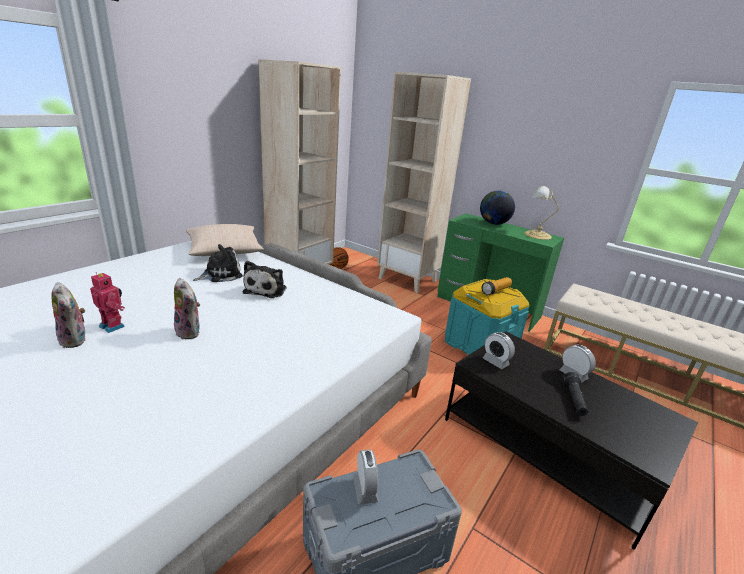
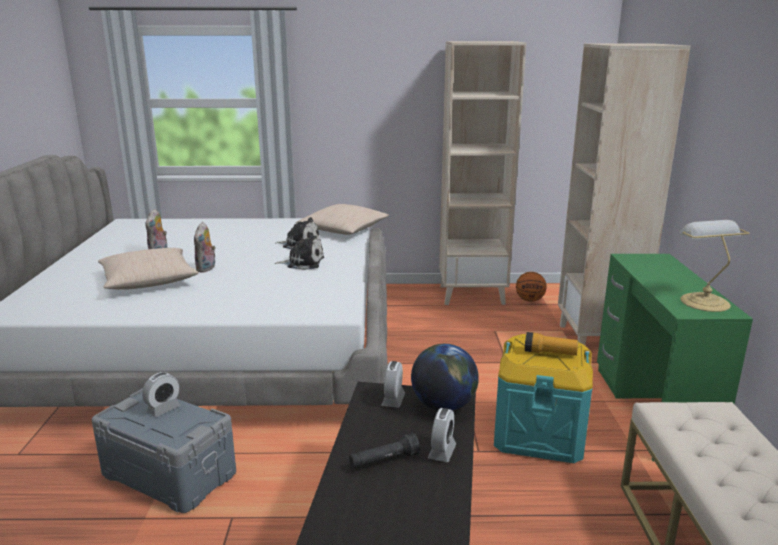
camera: 55 degrees right, 5 degrees down
(113, 326) = (185, 252): toy robot -> none
(155, 375) = (148, 281): none -> beige pillow
(267, 289) = (303, 263): plush toy -> plush toy turned 150 degrees counterclockwise
(493, 223) = (673, 273): globe -> globe (443, 405)

